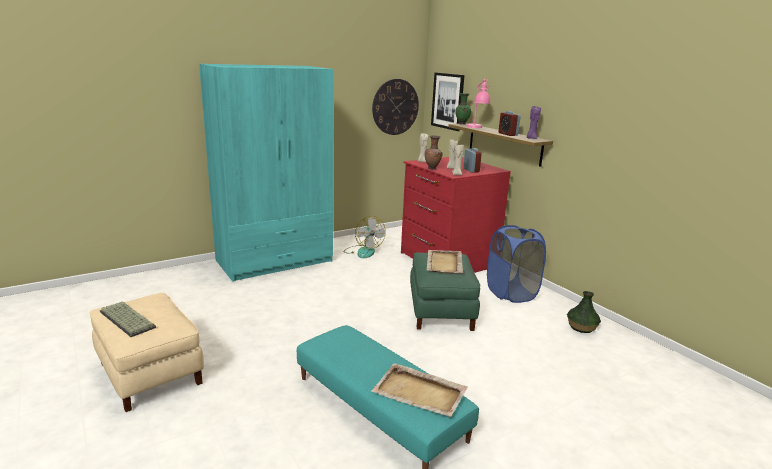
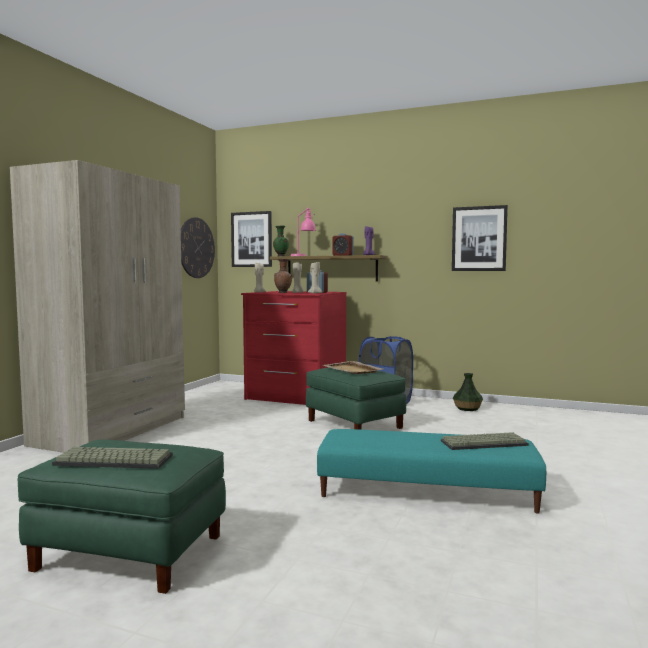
camera: 35 degrees left, 15 degrees down
(149, 373) = (128, 553): beige ottoman -> green ottoman
(275, 261) = (113, 430): turquoise wardrobe -> beige wardrobe
(363, 251) = (203, 405): fan -> none
(420, 392) = (484, 442): beige tray -> keyboard
(649, 140) = (479, 239): none -> picture

